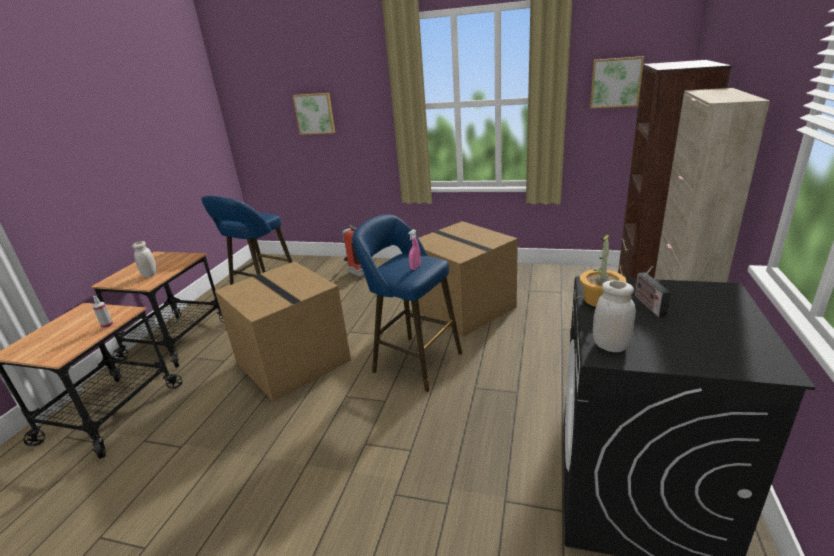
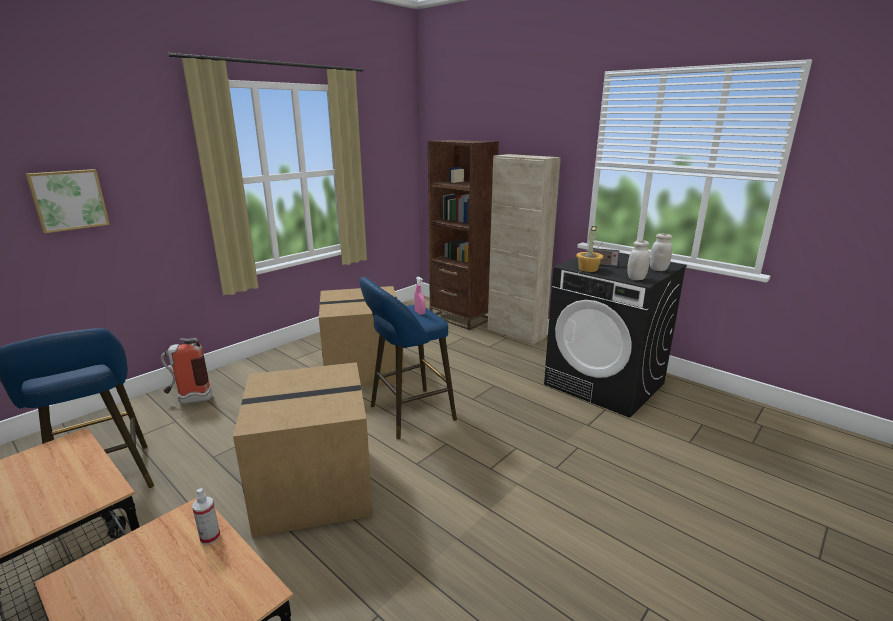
camera: 65 degrees left, 5 degrees down
(150, 274) = (61, 489): white jar -> white jar (658, 269)
(615, 82) = (382, 156): picture -> none

